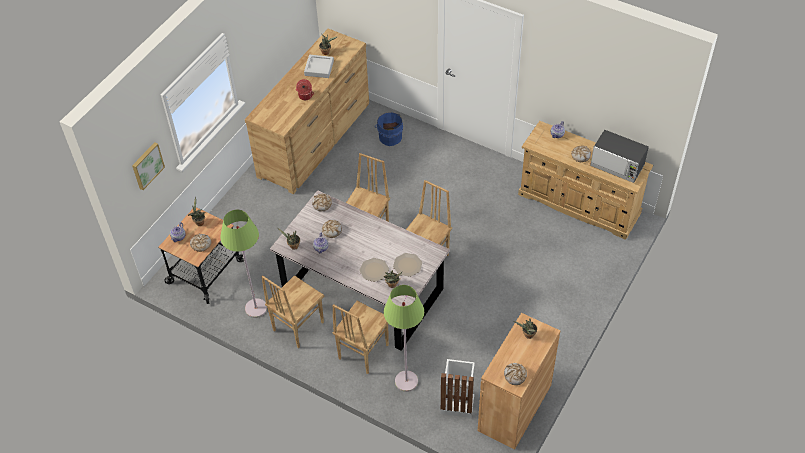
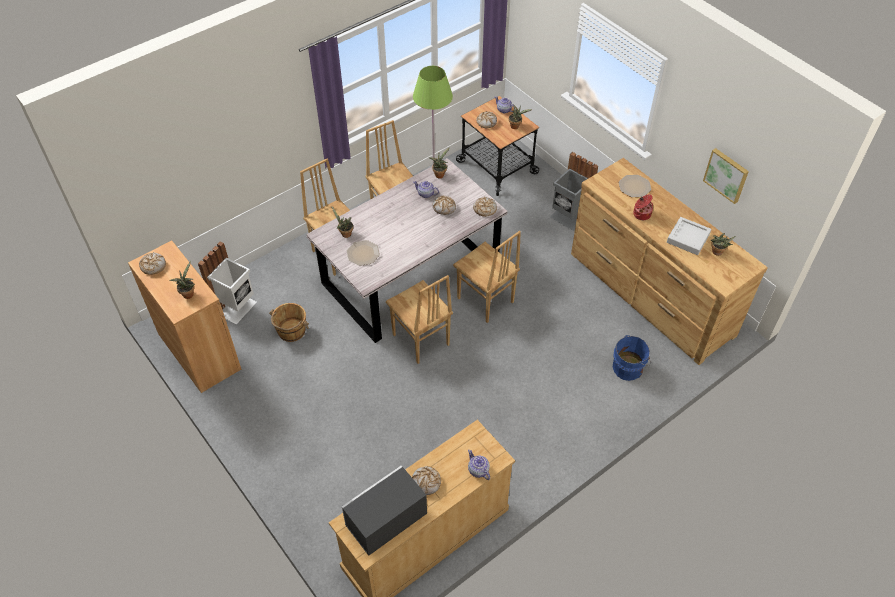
camera: 110 degrees right, 0 degrees up
(147, 165) = (543, 38): picture -> picture (726, 175)
(252, 205) = (568, 218): none -> grey trash can
(374, 270) = (373, 225): plate -> plate (634, 186)
(406, 381) = (285, 276): green floor lamp -> none
(461, 350) = (291, 331): none -> brown bucket

